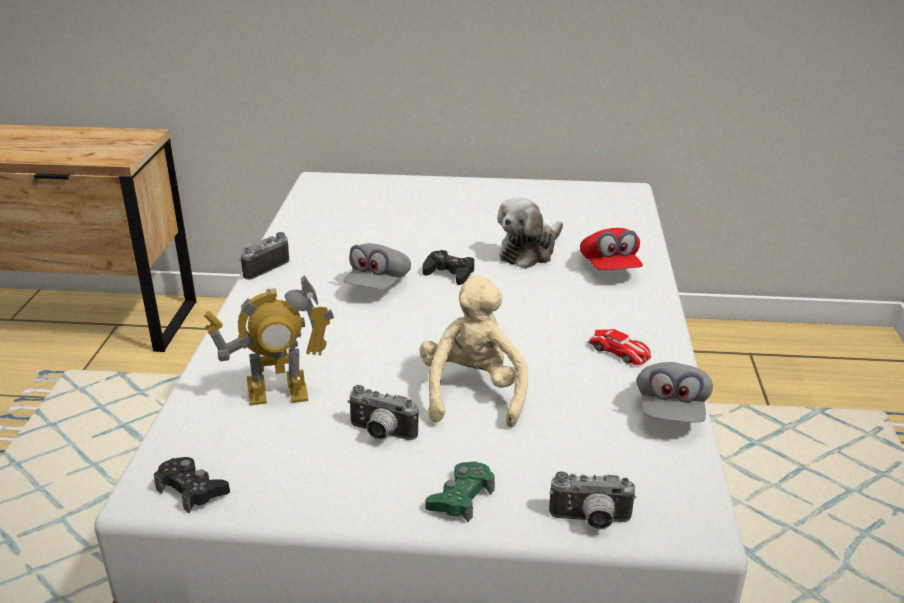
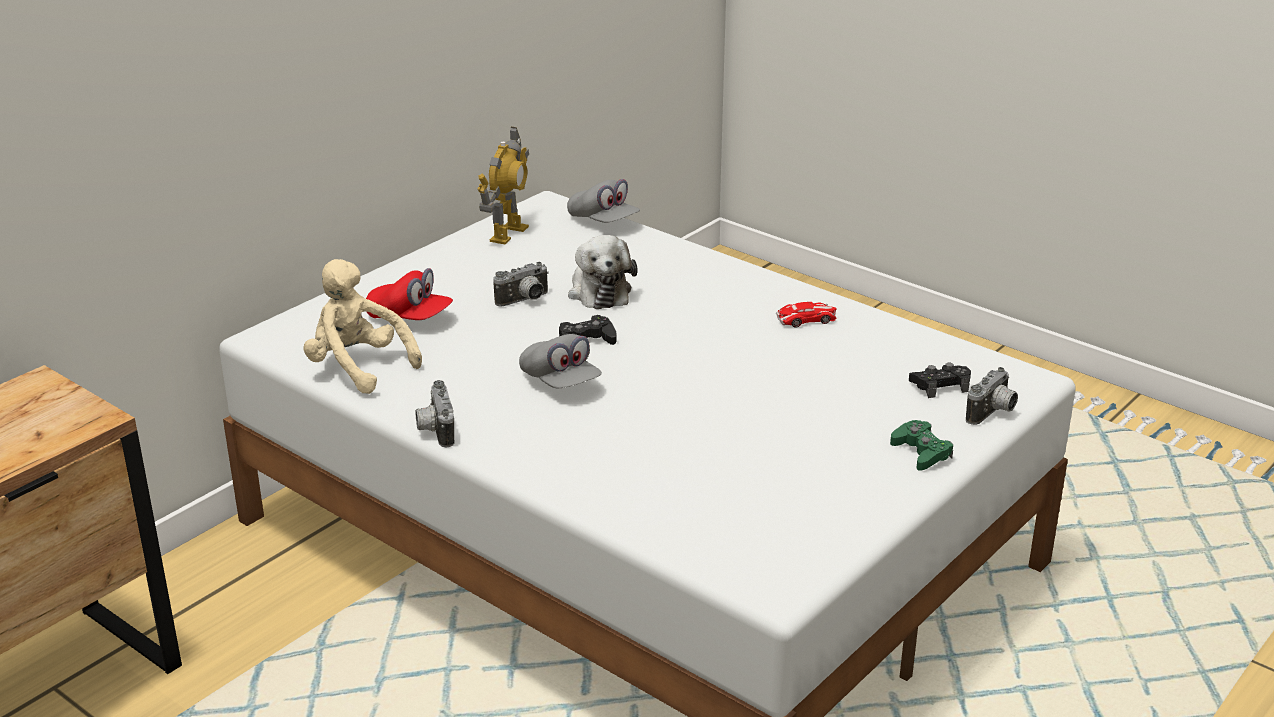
camera: 55 degrees left, 0 degrees up
(192, 490) = (794, 568): black game controller -> black game controller (940, 386)
(278, 395) = (695, 489): toy robot -> toy robot (507, 233)
(380, 434) = (806, 459): camera -> camera (525, 301)
(473, 393) = (794, 400): beige plush toy -> beige plush toy (358, 367)
(609, 268) = (676, 270): red cap -> red cap (409, 317)
(670, 410) = (902, 333): grey cap -> grey cap (603, 221)

